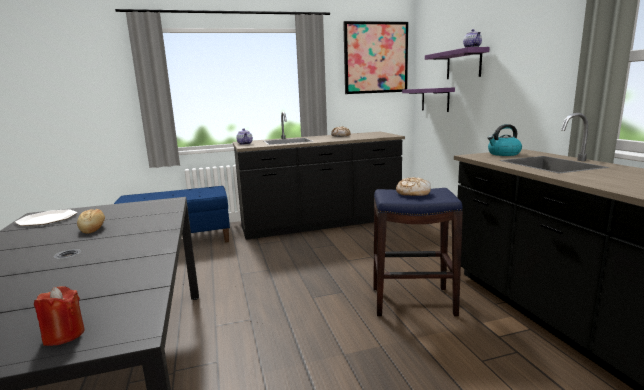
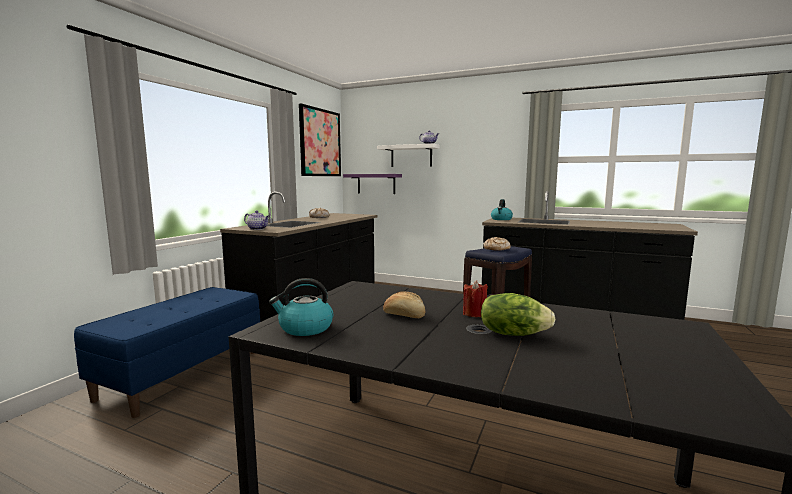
camera: 50 degrees left, 5 degrees down
(47, 219) = (305, 328): plate -> kettle
(54, 264) = (513, 333): none -> lettuce
(64, 335) = (681, 339): red candle -> red candle (474, 314)
(463, 64) = (411, 156): purple shelf -> white shelf

